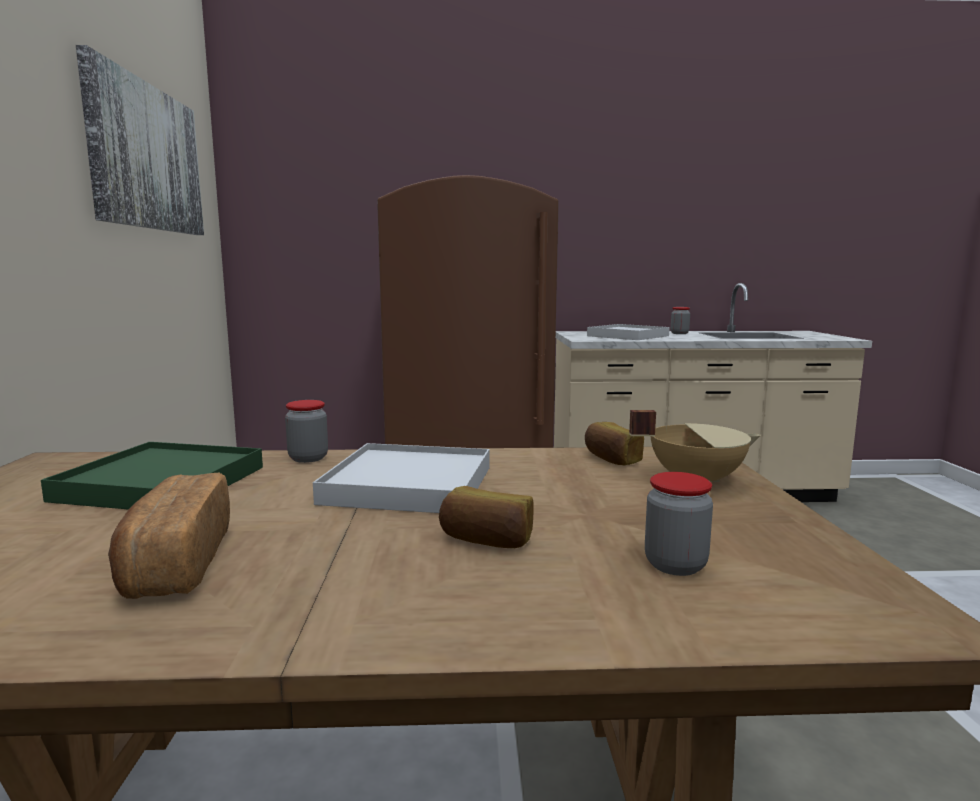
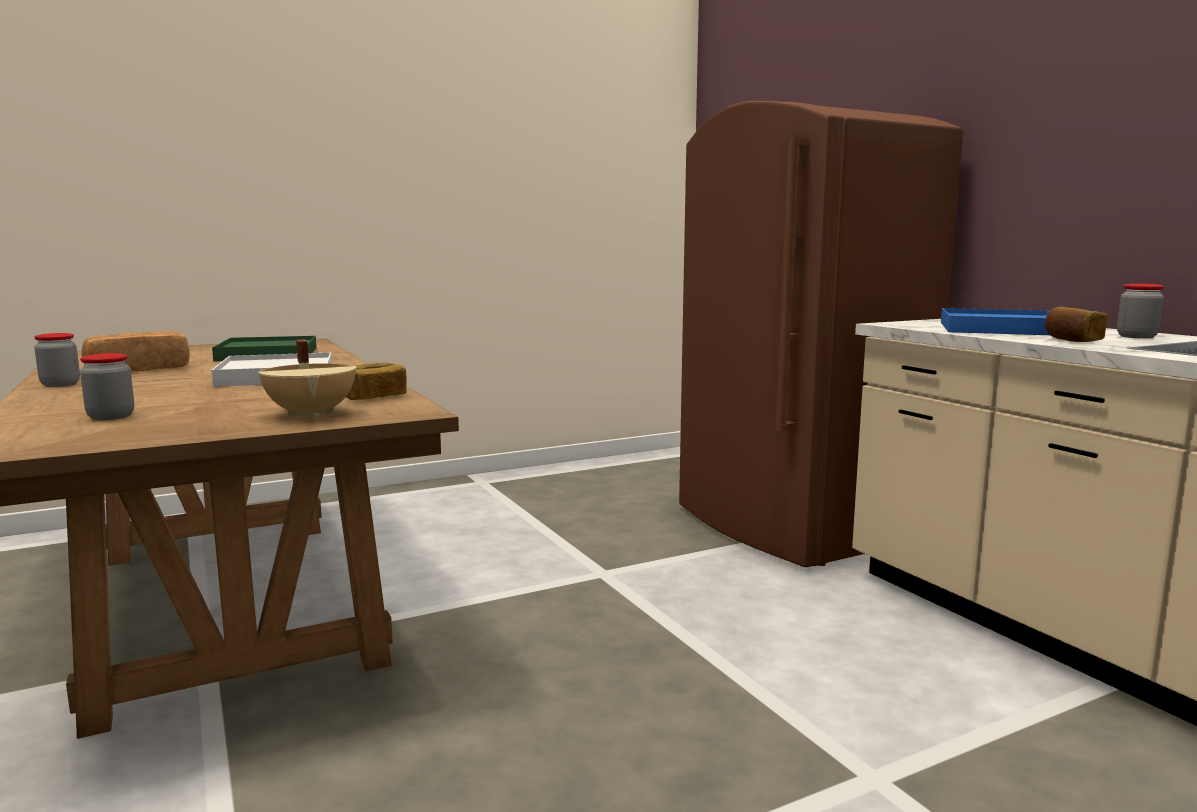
camera: 65 degrees right, 0 degrees up
(147, 157) = (562, 132): picture -> none
(308, 458) = (335, 360): jar -> jar (60, 384)
(486, 540) = (164, 392): bread -> bread (1071, 340)
(628, 336) = (998, 329): white tray -> blue tray

